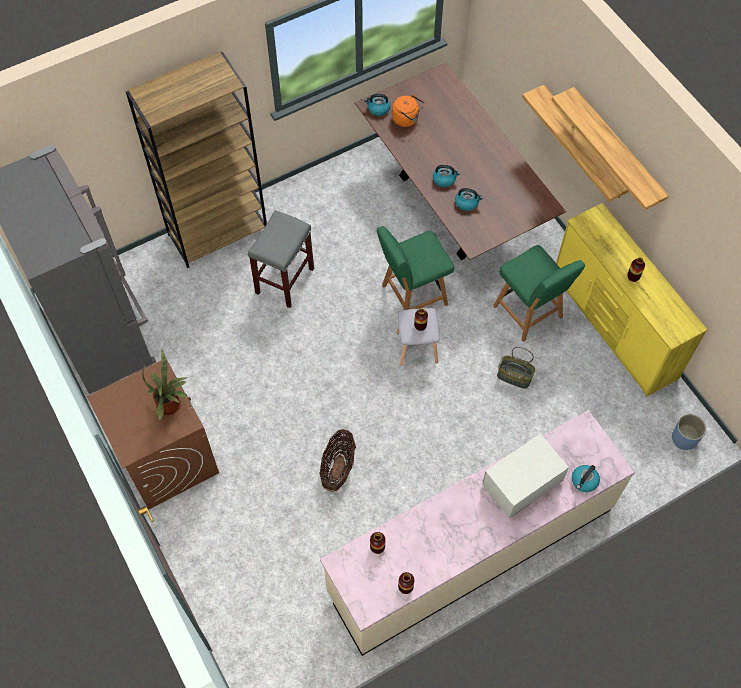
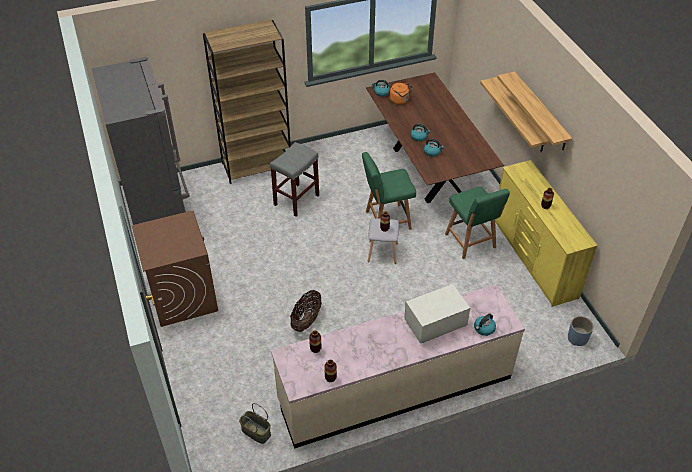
camera: 10 degrees right, 15 degrees down
(171, 405) = (189, 238): potted plant -> none
(513, 377) = (451, 280): basket -> basket (255, 432)

